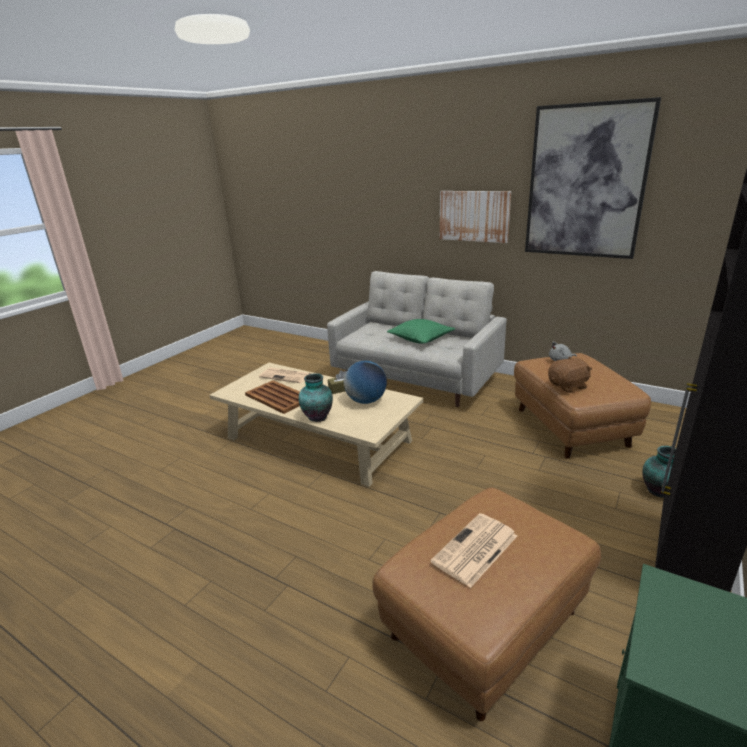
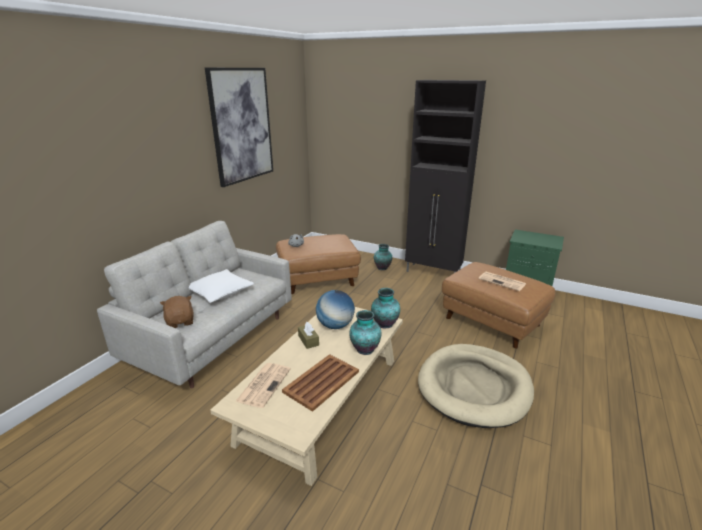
camera: 95 degrees left, 0 degrees up
(305, 553) = (474, 387): none -> beige dog bed
(364, 430) = (384, 324): none -> vase
(420, 338) = (220, 293): green pillow -> white pillow
(474, 216) = (178, 169): picture -> none
(568, 386) = (334, 248): brown plush toy -> brown plush toy (180, 322)

